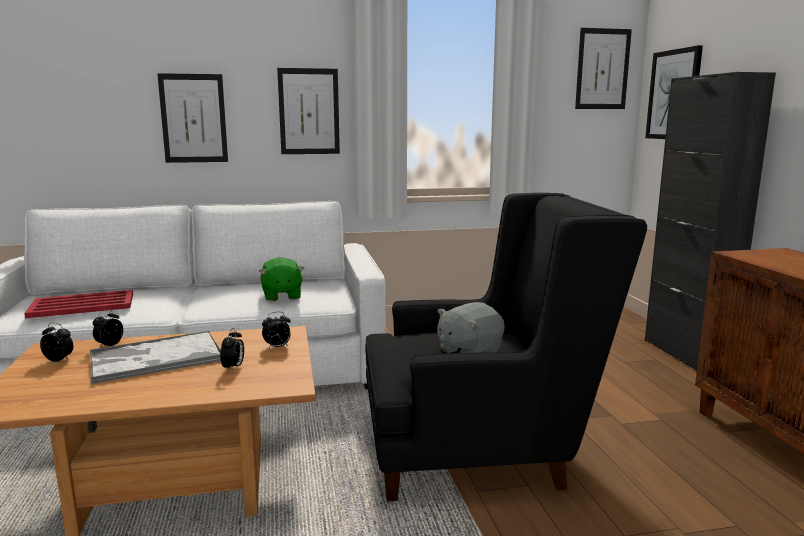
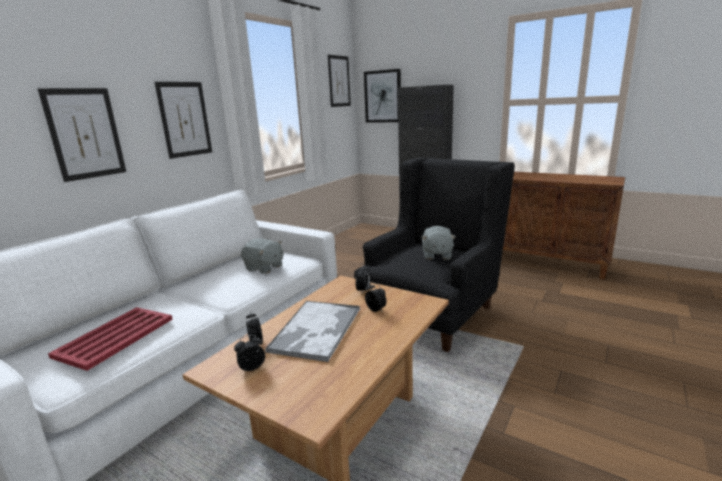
camera: 45 degrees left, 5 degrees up
(281, 296) = (264, 268): green plush toy -> grey plush toy

